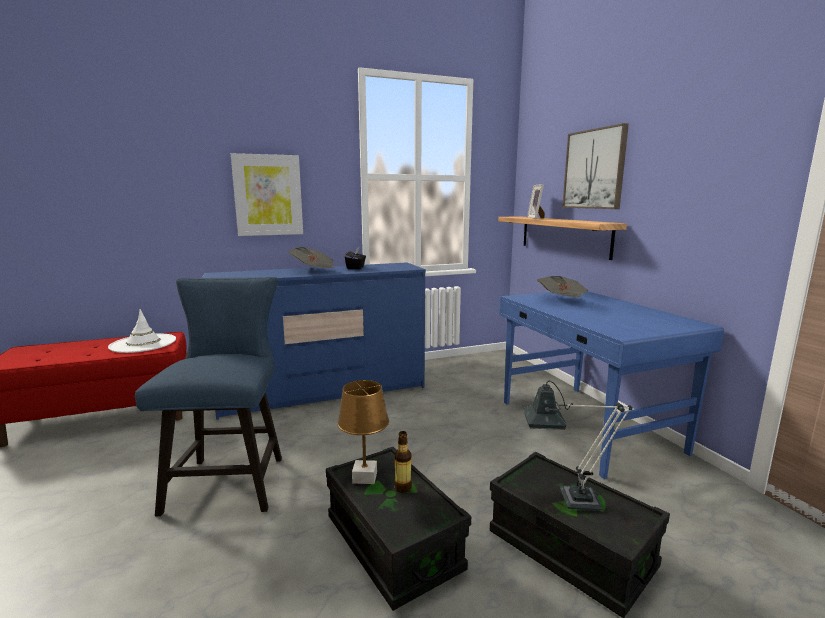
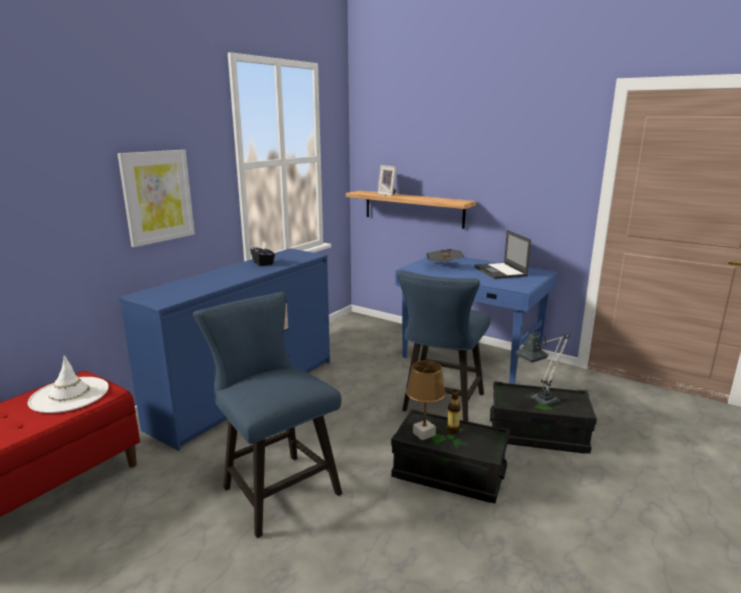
camera: 35 degrees left, 5 degrees up
(314, 271) = (235, 274): newspaper -> none
(483, 464) = (440, 405): none -> blue chair
(594, 169) = (442, 156): picture -> none
(629, 315) = (500, 271): none -> laptop

